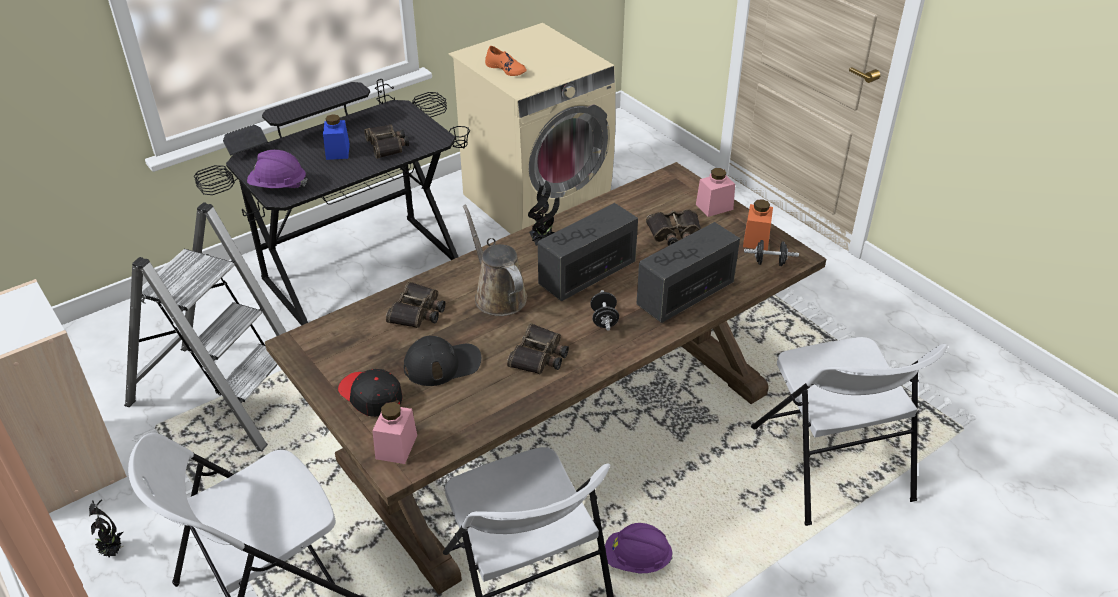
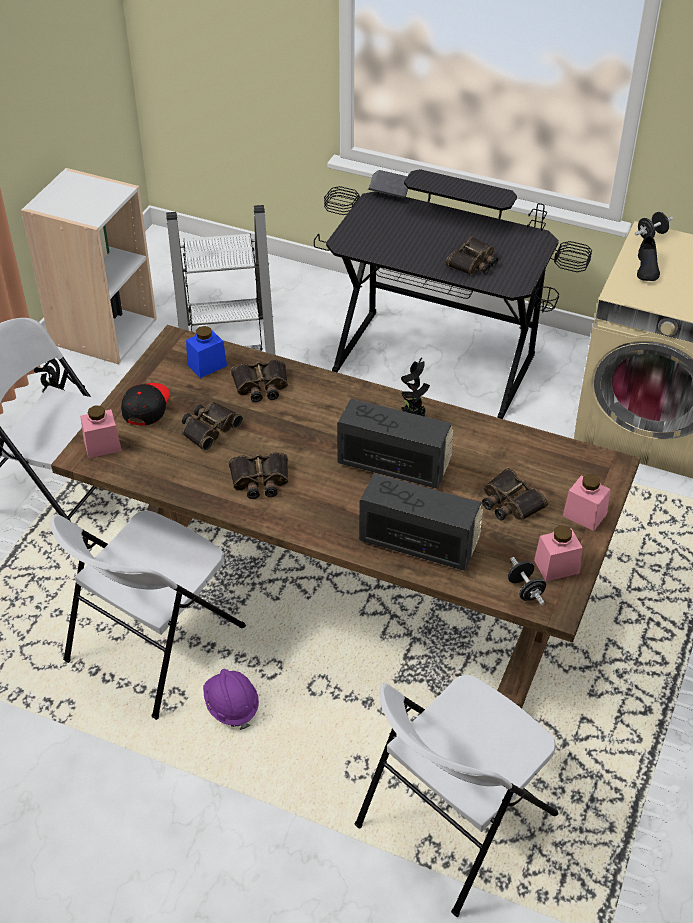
camera: 60 degrees right, 5 degrees up
(278, 186) = (358, 234): purple hard hat -> none
(338, 151) = (436, 240): blue jar -> blue jar (207, 365)
(442, 364) = (209, 428): black cap -> binoculars
(497, 295) = (319, 422): brown watering can -> none
(506, 69) = (647, 268): orange shoe -> black shoe
(604, 320) = (338, 502): black dumbbell -> black dumbbell (651, 235)
(756, 239) = (556, 566): orange jar -> pink jar

